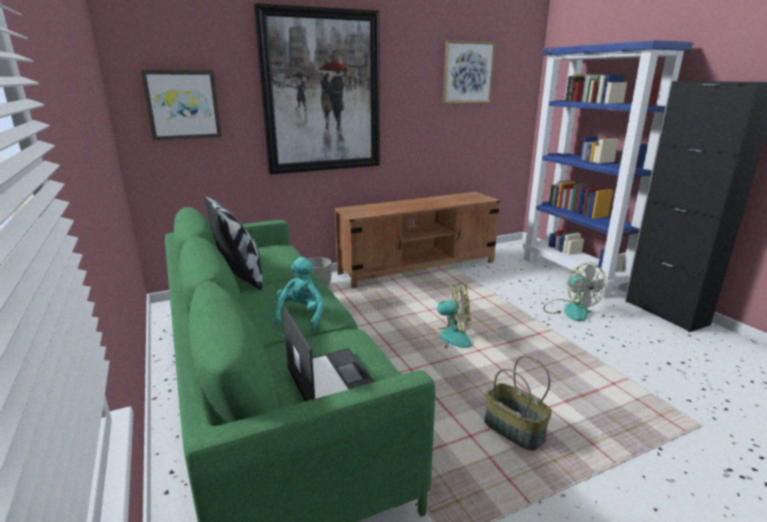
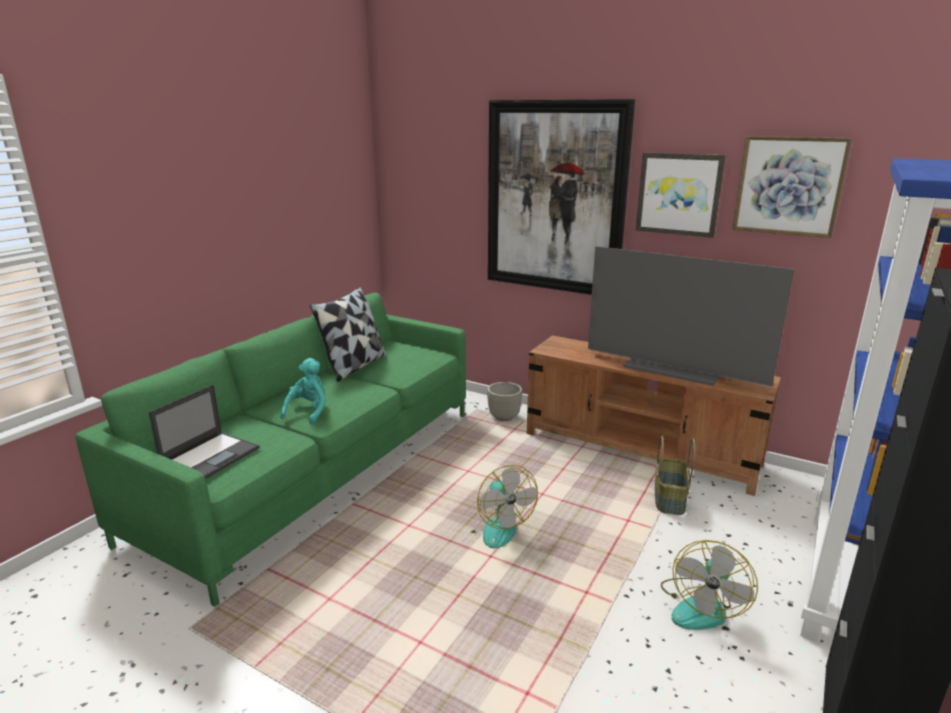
camera: 55 degrees right, 0 degrees up
(183, 105) = (425, 198): picture -> picture (679, 194)
(301, 315) = (309, 412): turquoise plush toy -> turquoise plush toy turned 45 degrees counterclockwise
(435, 202) = (674, 369): none -> television
(513, 430) = (360, 626): basket -> basket (668, 499)

